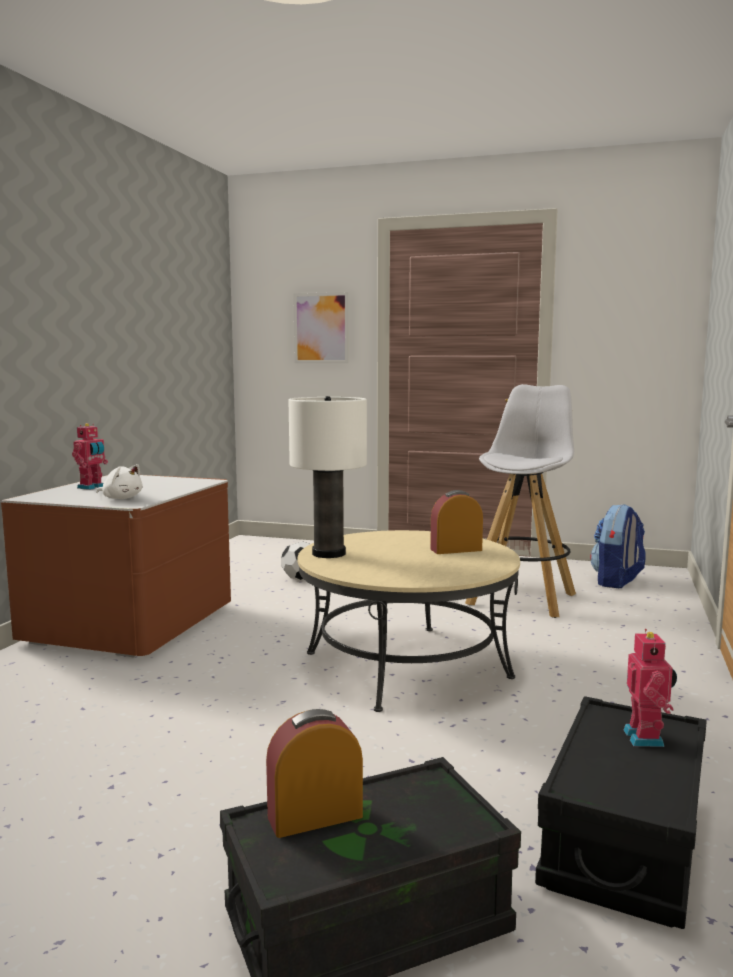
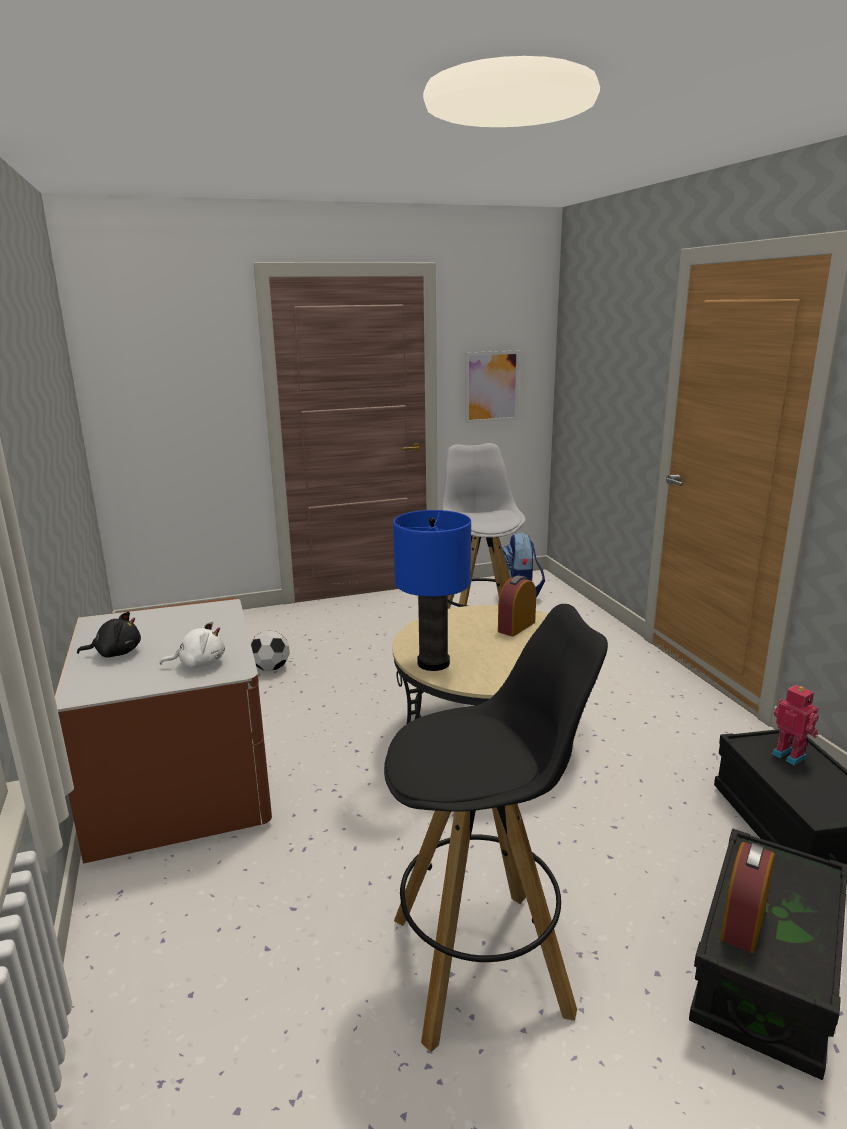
camera: 35 degrees left, 10 degrees up
(92, 487) = (116, 653): toy robot -> black plush toy
(142, 792) = (483, 963): none -> black stool
(321, 328) = (197, 386): picture -> picture (491, 386)
(328, 554) = (433, 663): white table lamp -> blue table lamp

